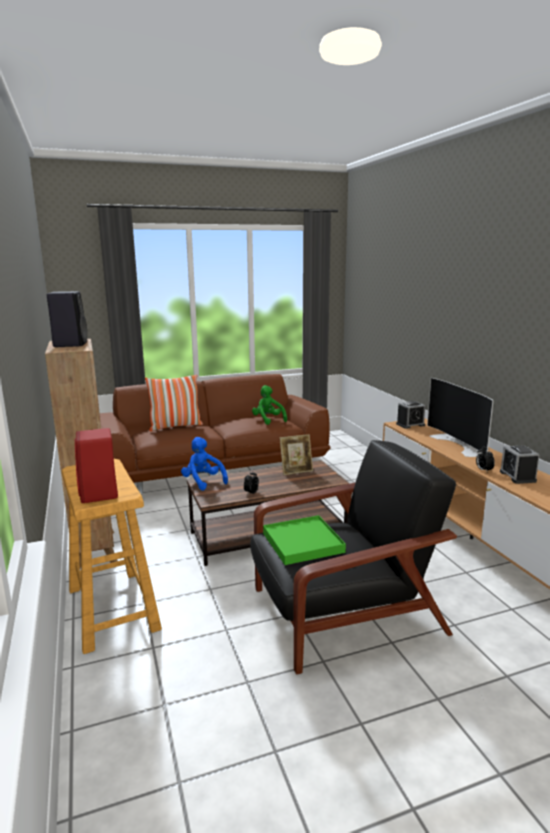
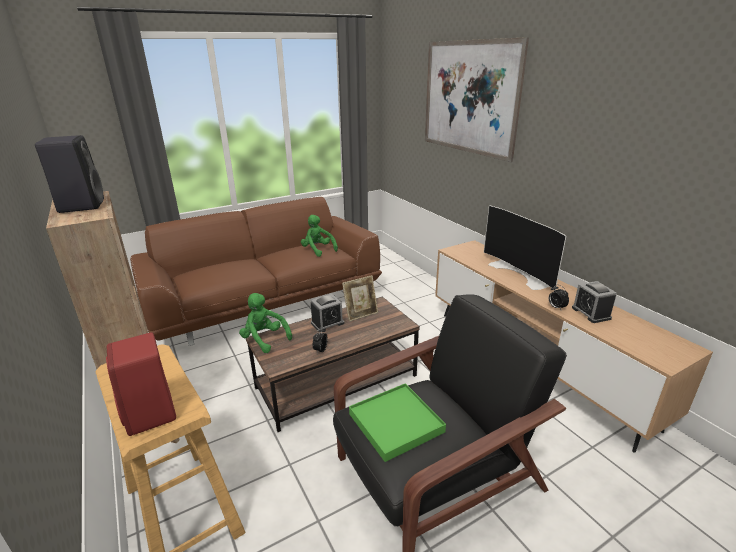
camera: 10 degrees left, 10 degrees up
(175, 426) = (220, 266): pillow -> none
(203, 482) = (264, 339): blue plush toy -> green plush toy
(410, 424) = (465, 250): alarm clock -> alarm clock (327, 323)
(419, 280) = (469, 97): none -> picture

